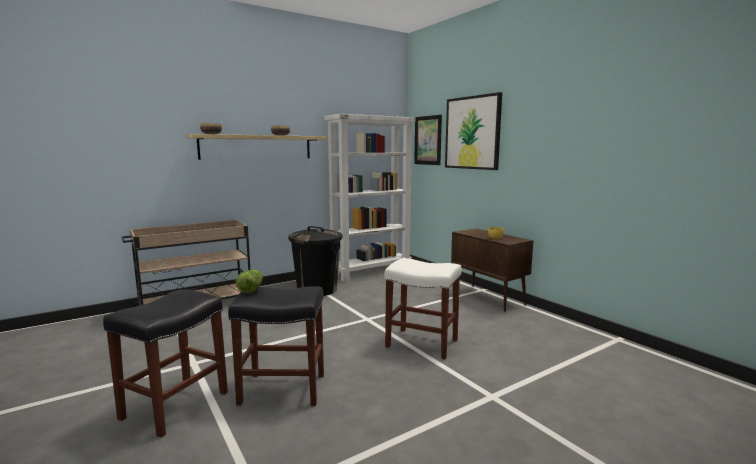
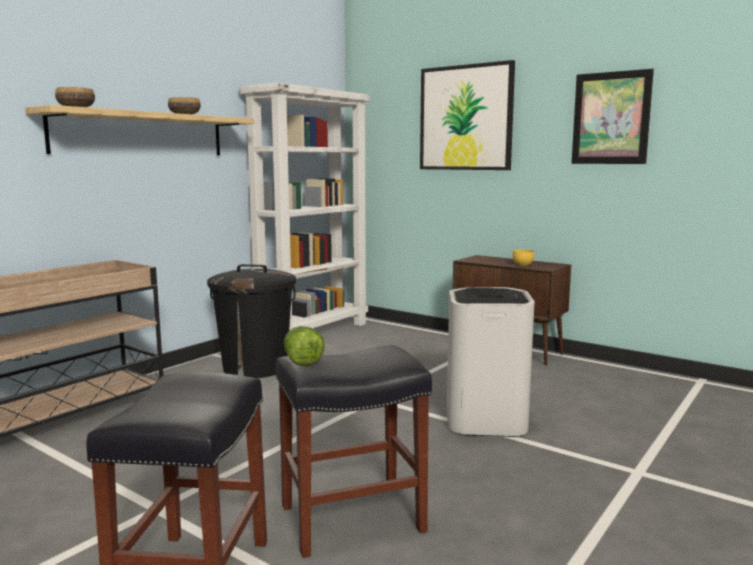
camera: 20 degrees left, 0 degrees up
(423, 343) = (486, 420): white stool -> white trash can
(428, 140) = (386, 130): picture -> picture (611, 118)

